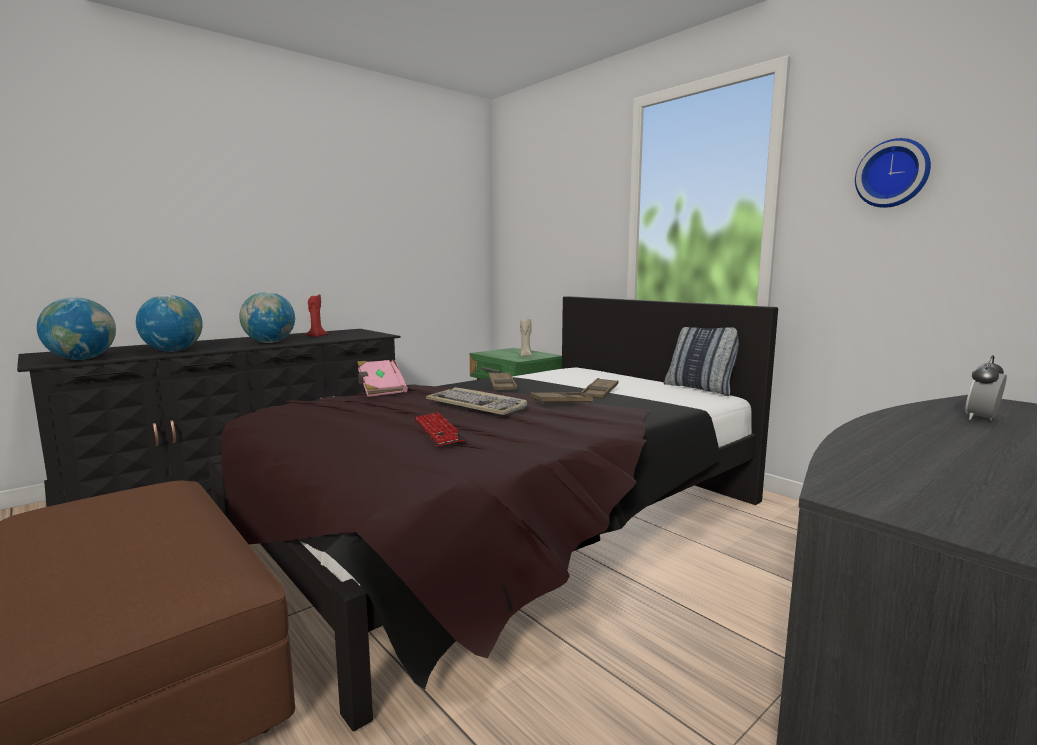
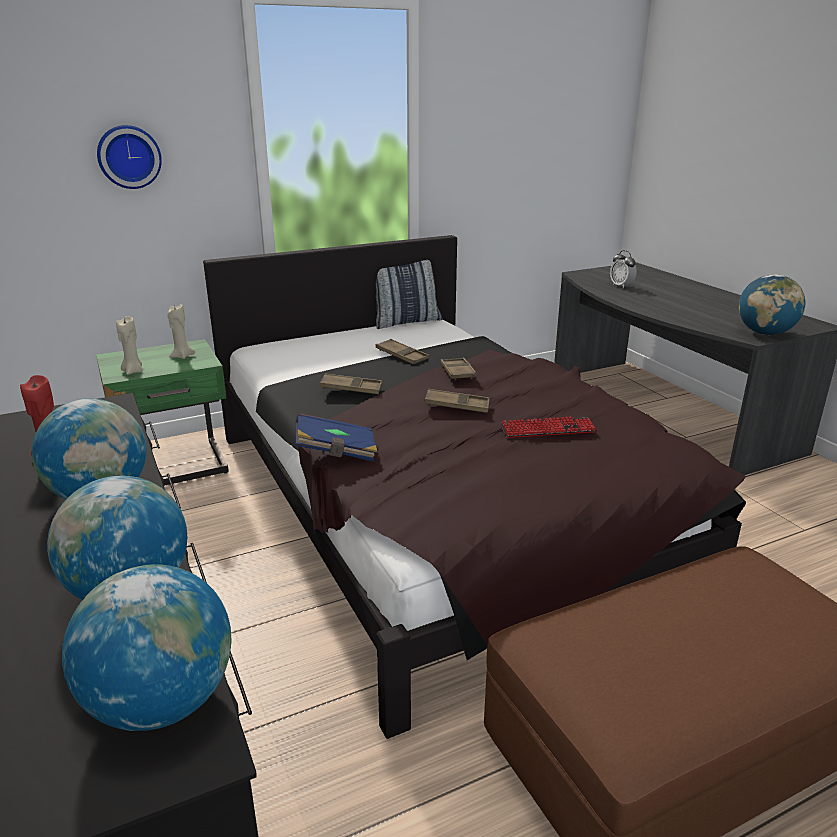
camera: 75 degrees left, 15 degrees up
(380, 390) = (336, 453): pink book -> blue book
(477, 405) = (457, 406): keyboard -> brown tray
(492, 353) = (133, 371): none -> beige candle
(893, 174) = (496, 120): wall clock -> wall clock (129, 157)
(909, 508) = (765, 333): none -> globe

